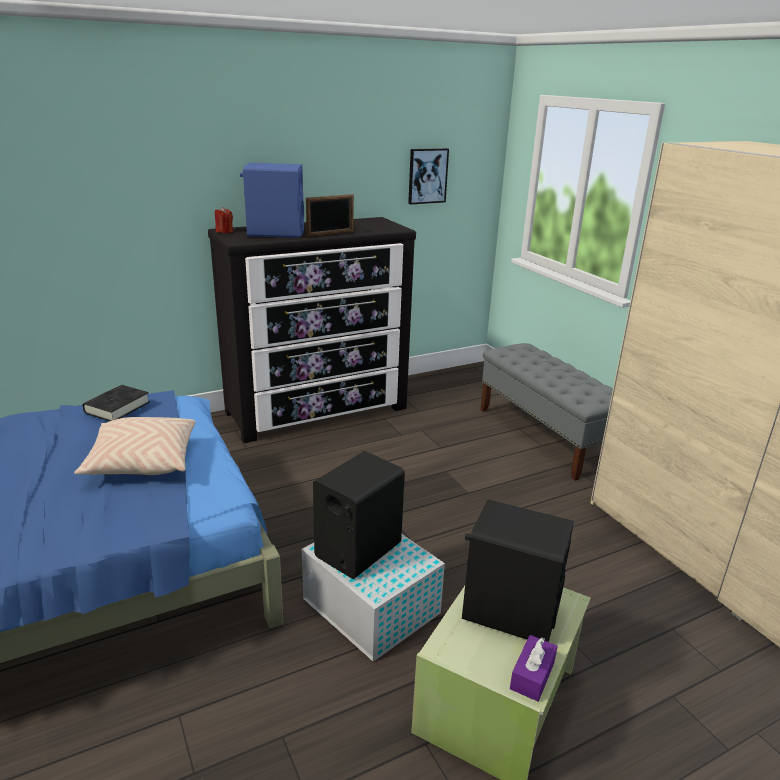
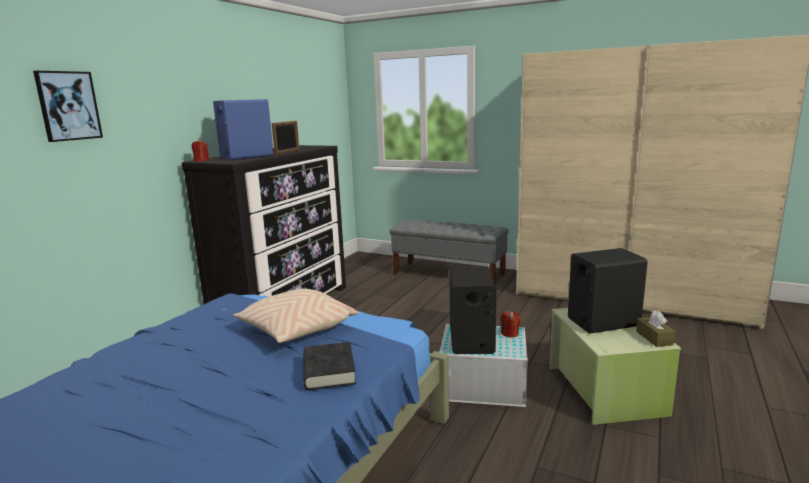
camera: 35 degrees left, 10 degrees down
(117, 407) = (206, 313): black book -> black book (329, 371)
(413, 563) = (510, 333): none -> red candle
(427, 176) = (311, 113): picture -> picture (68, 106)
(532, 675) = (654, 338): purple tissue box -> brown tissue box

